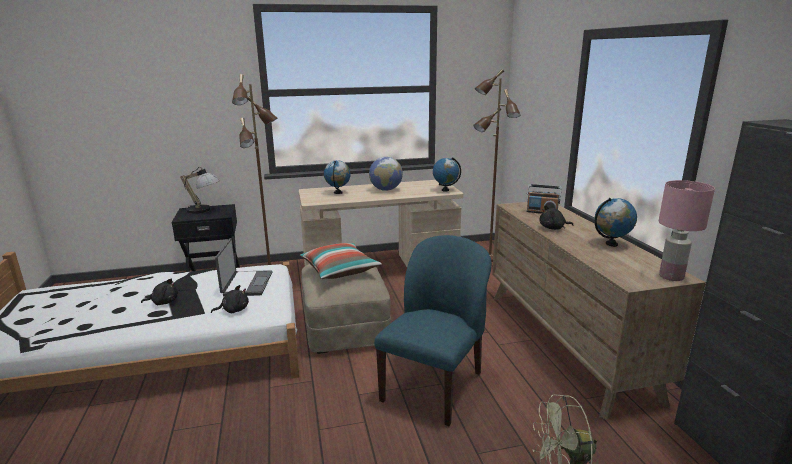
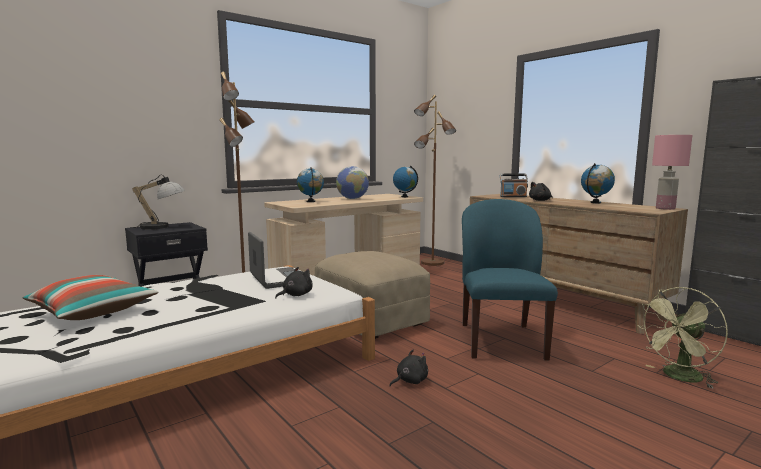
camera: 25 degrees left, 10 degrees down
(164, 302) = (200, 301): black plush toy -> black plush toy (410, 381)
(339, 270) = (369, 256): pillow -> pillow (92, 311)

